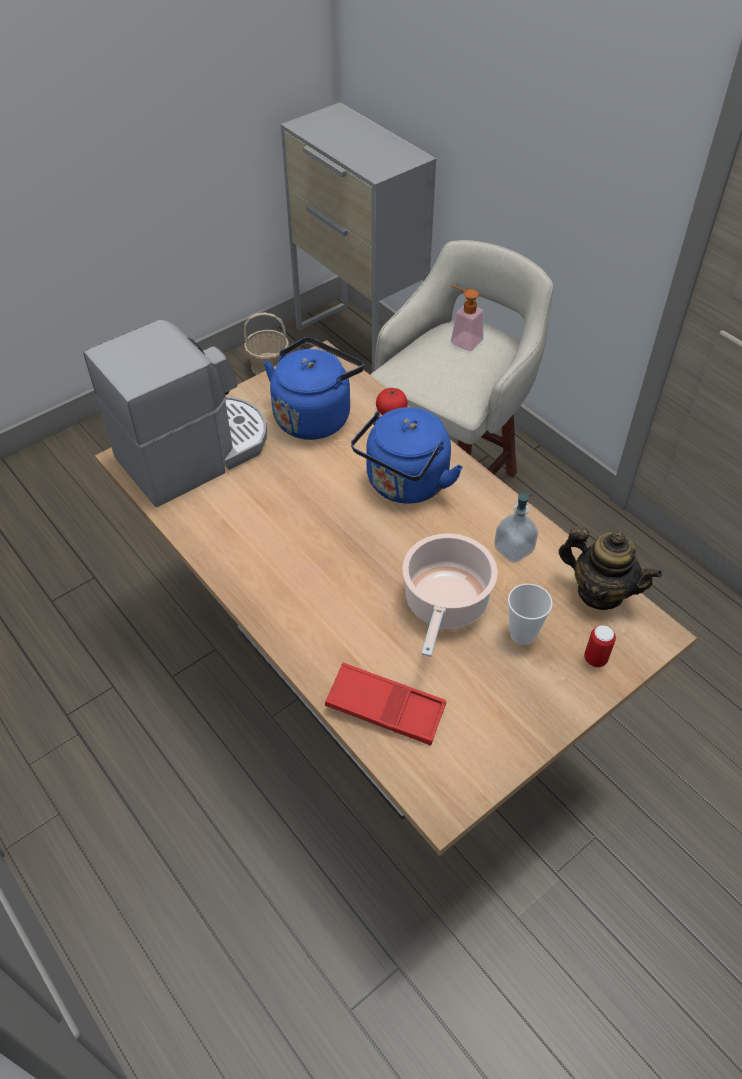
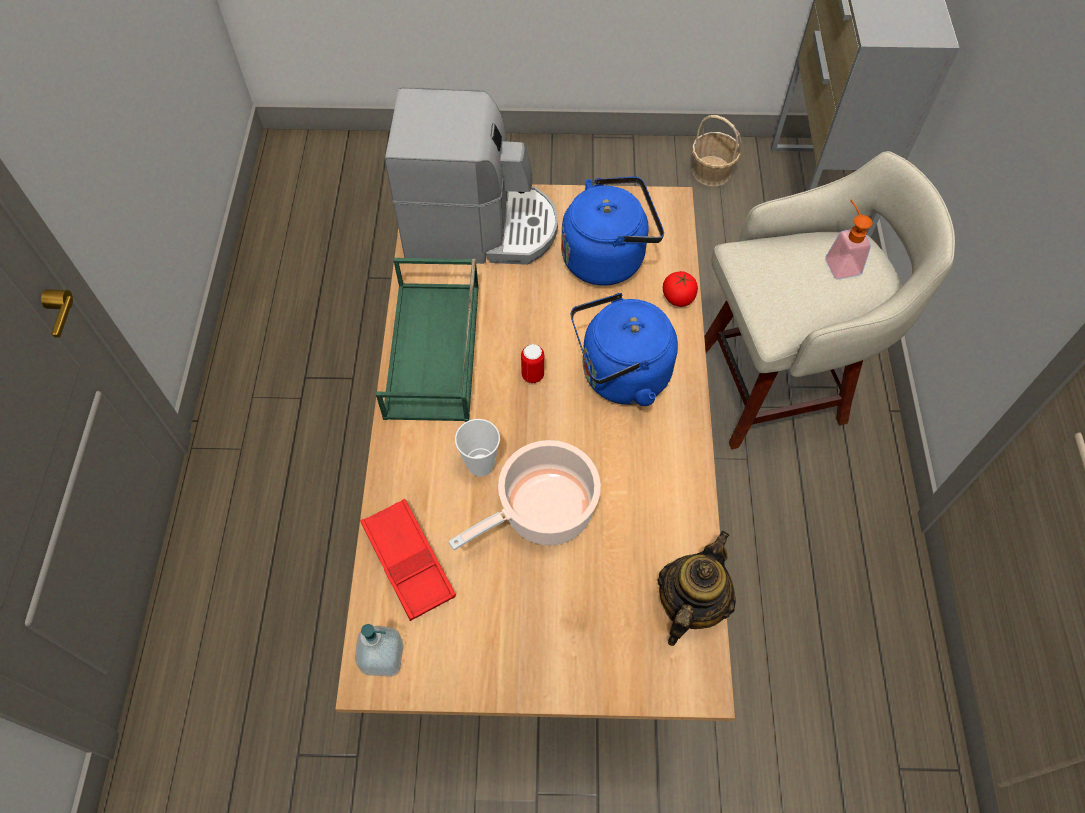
camera: 40 degrees right, 10 degrees up
(250, 555) = (434, 352): none -> green tray
(513, 549) = (653, 505): soap dispenser -> soap dispenser (383, 657)
(522, 634) = (580, 588): cup -> cup (480, 465)
(595, 659) = (619, 660): can -> can (532, 375)
(600, 592) = (689, 604): teapot -> teapot turned 135 degrees counterclockwise

